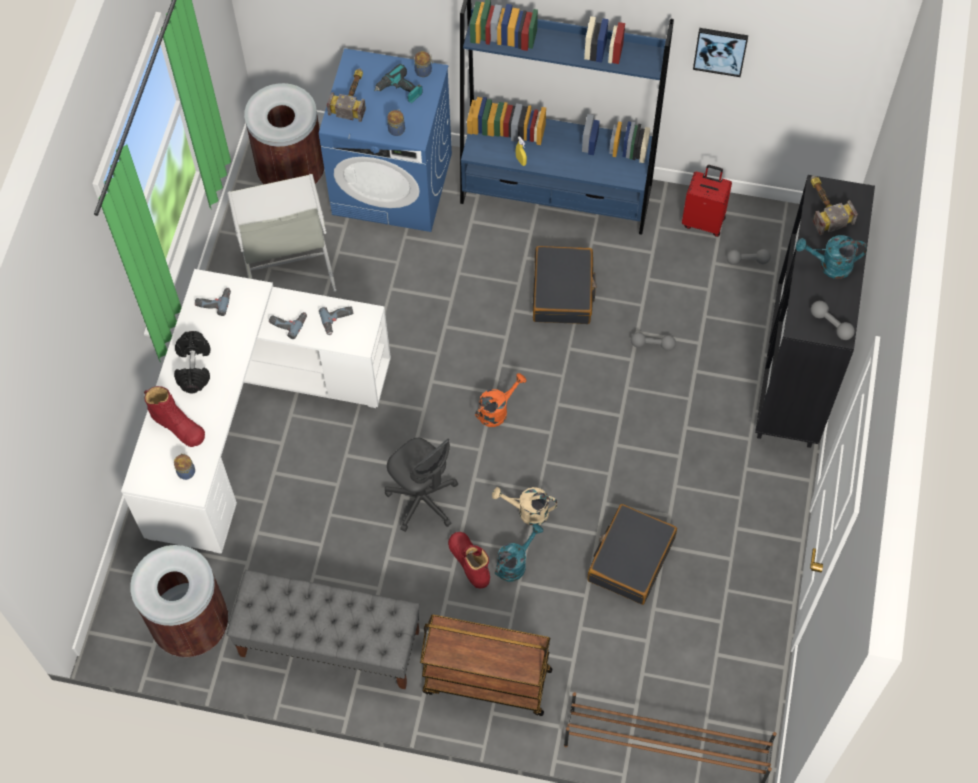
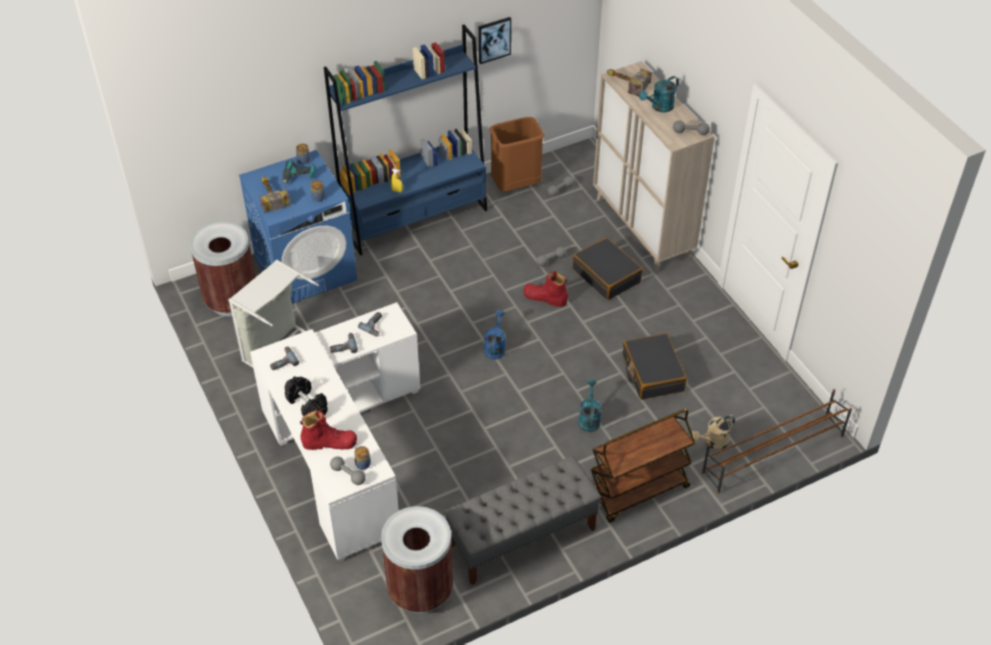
camera: 40 degrees left, 15 degrees down
(163, 473) = (348, 475): none -> grey dumbbell
(422, 500) = (499, 422): grey office chair -> none
(469, 562) = (561, 436): red boot -> red boot (545, 298)
(497, 410) = (495, 347): orange watering can -> blue watering can
(527, 512) = (568, 387): beige watering can -> beige watering can (713, 442)
(563, 292) = (471, 264): black suitcase -> black suitcase (606, 275)
(704, 221) = (516, 185): red suitcase -> brown trash can
(794, 372) = (642, 227): black cabinet -> beige cabinet

